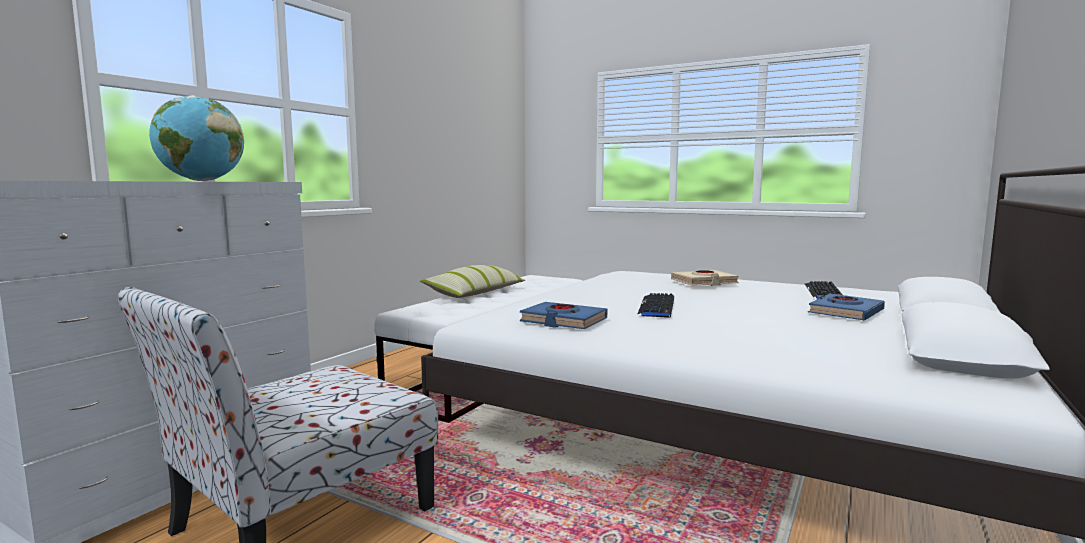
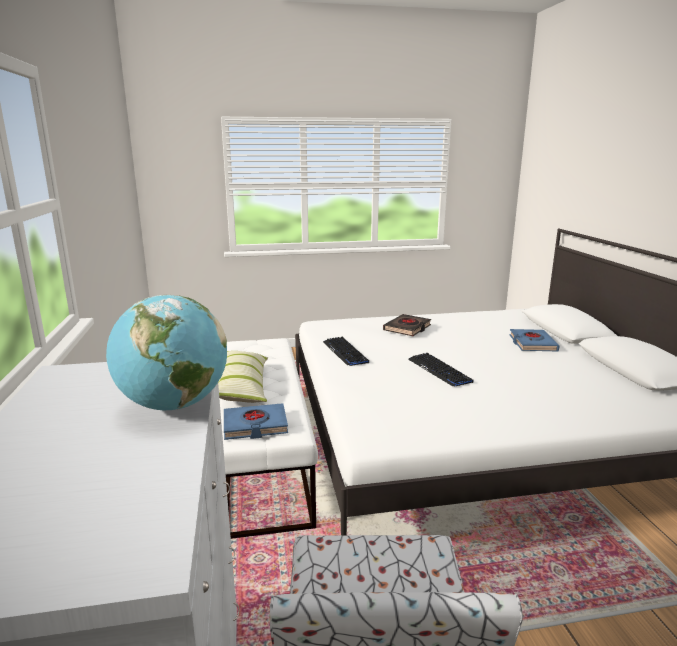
camera: 40 degrees left, 10 degrees up
(563, 321) = (425, 412): blue book -> blue book (255, 426)
(704, 282) = (407, 328): beige book -> black book
(823, 292) = (482, 321): keyboard -> keyboard (345, 352)

